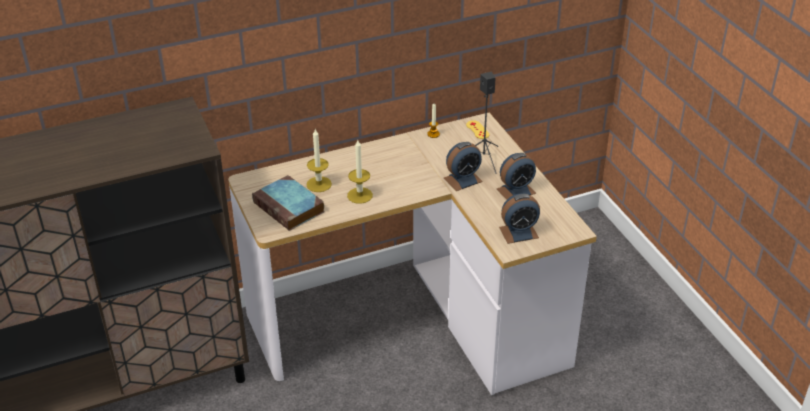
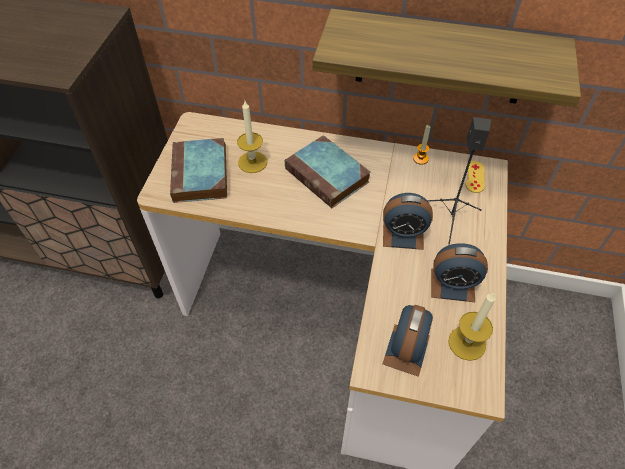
camera: 35 degrees right, 15 degrees up
(360, 195) = (278, 196): candle -> candle (467, 343)
(382, 169) = (328, 176): none -> book
(425, 54) = (441, 58): none -> shelf
(518, 232) = (406, 349): alarm clock -> alarm clock turned 90 degrees counterclockwise

